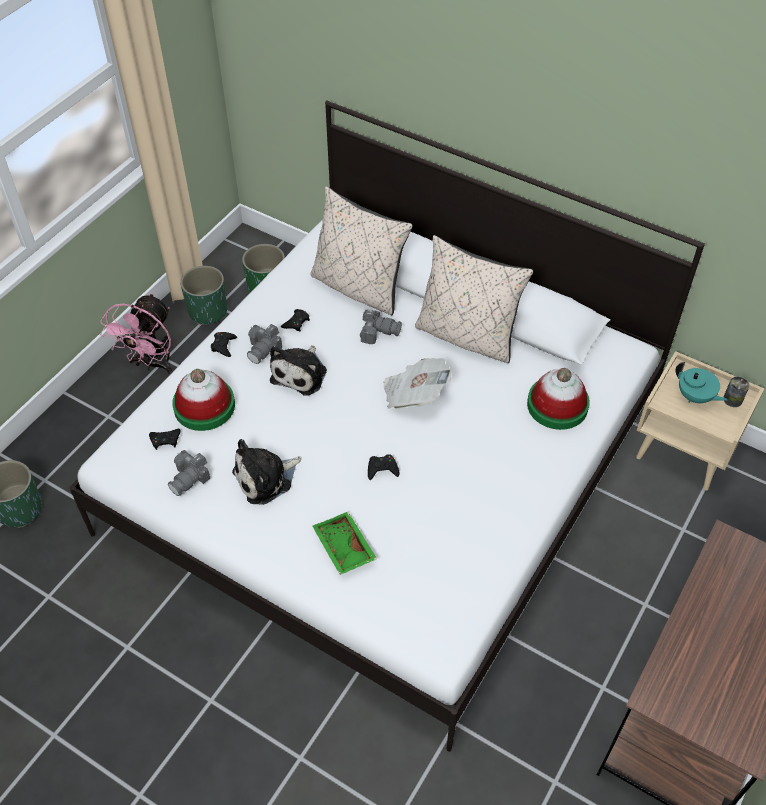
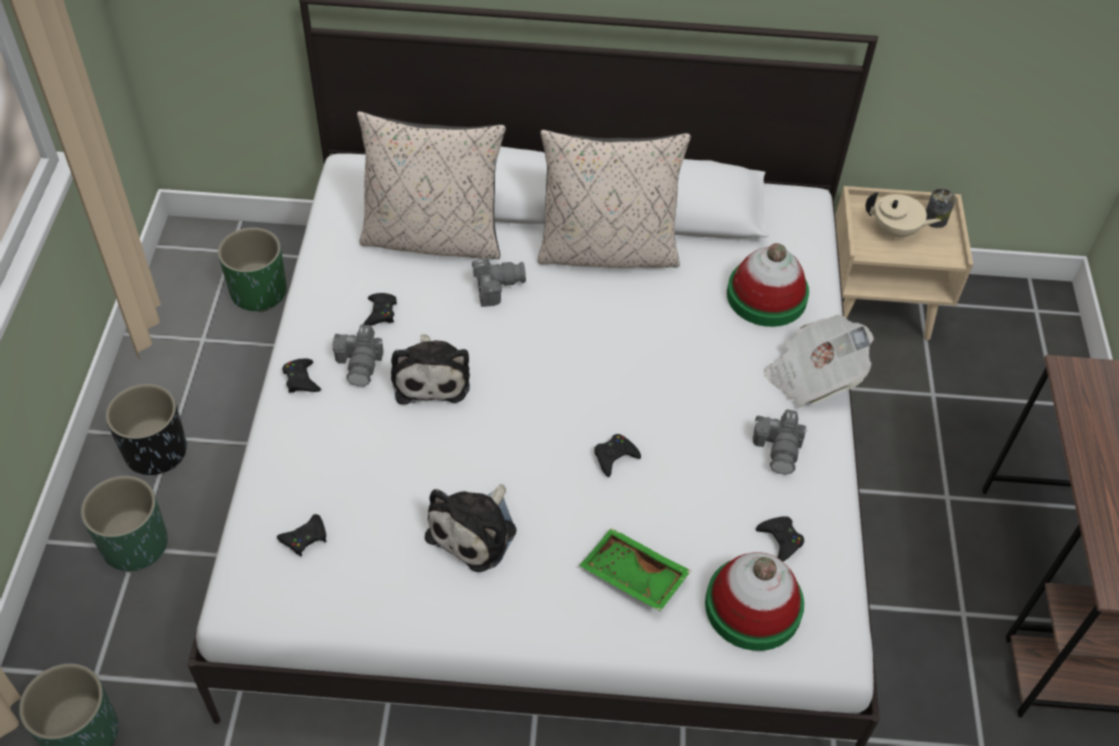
camera: 30 degrees left, 0 degrees up
(152, 364) = (156, 451): pink fan -> black planter
(190, 478) = (374, 574): camera -> camera (779, 448)
(204, 406) = (330, 470): hat -> hat (753, 606)
(207, 311) = (193, 351): green planter -> green planter (135, 545)
(414, 394) = (593, 348): newspaper -> newspaper (813, 376)
(455, 567) = (780, 540): none -> black game controller
(695, 397) = (895, 231): turquoise teapot -> beige teapot

